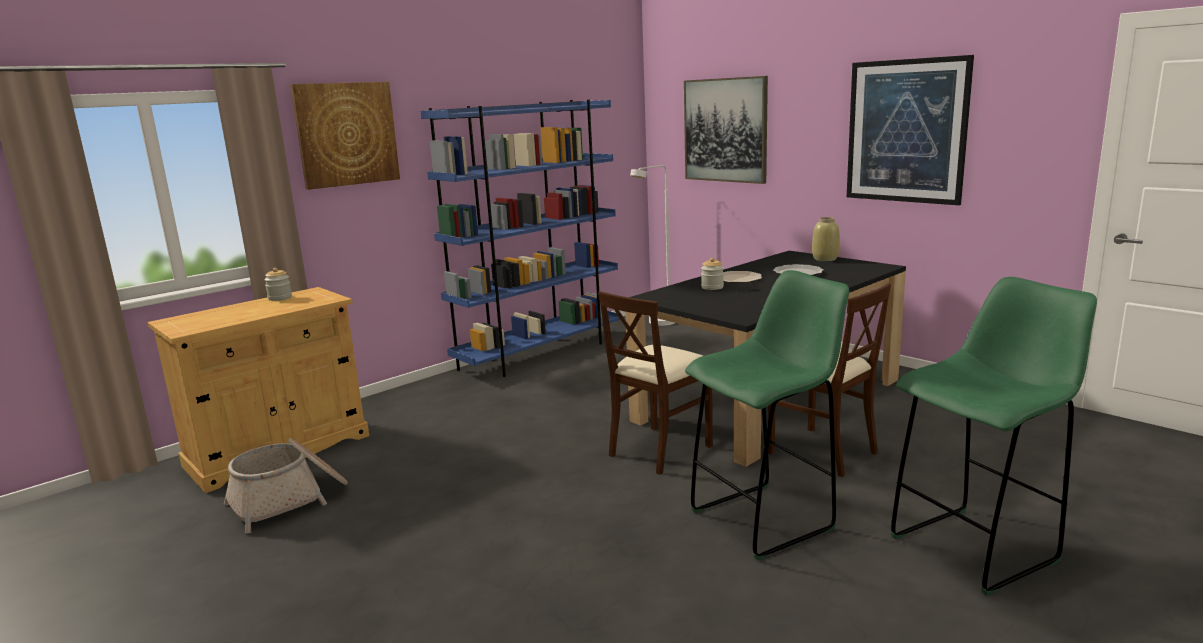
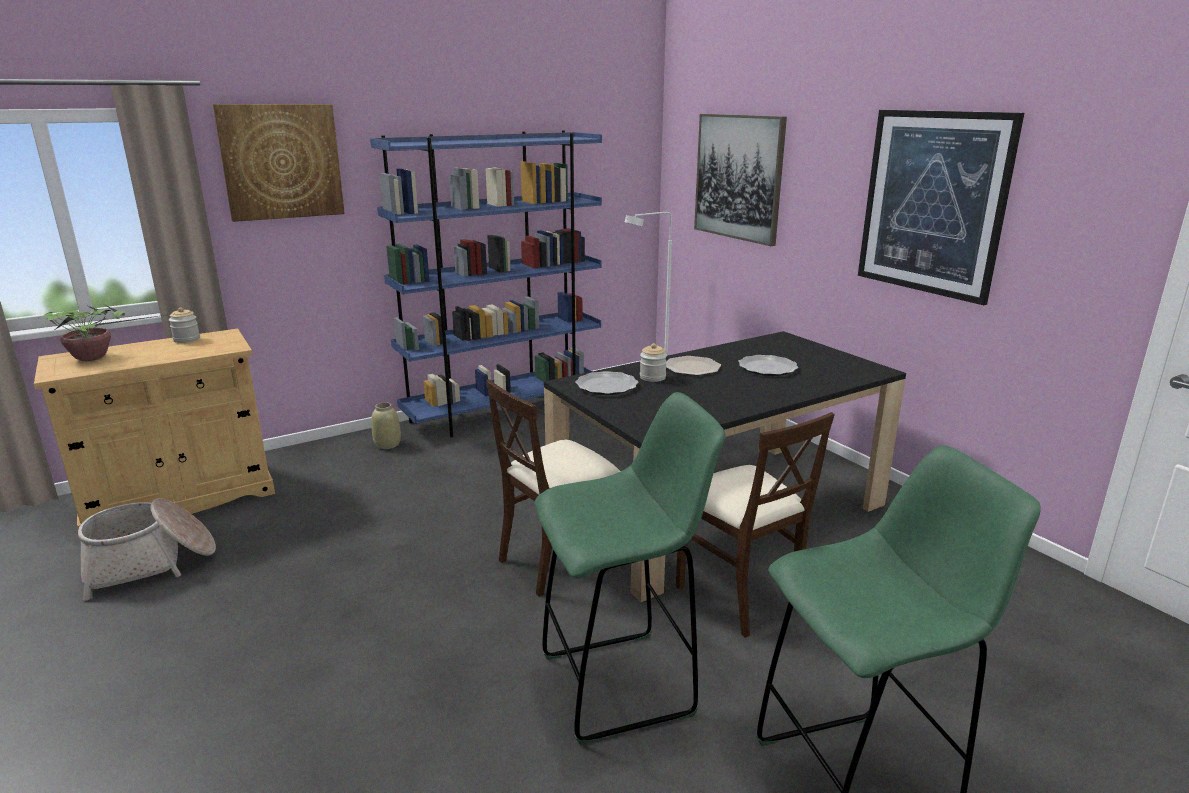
camera: 10 degrees right, 5 degrees up
(206, 317) = (95, 357): none -> potted plant
(680, 296) = (606, 386): none -> plate
(824, 259) = (815, 349): beige vase -> beige vase (387, 444)

